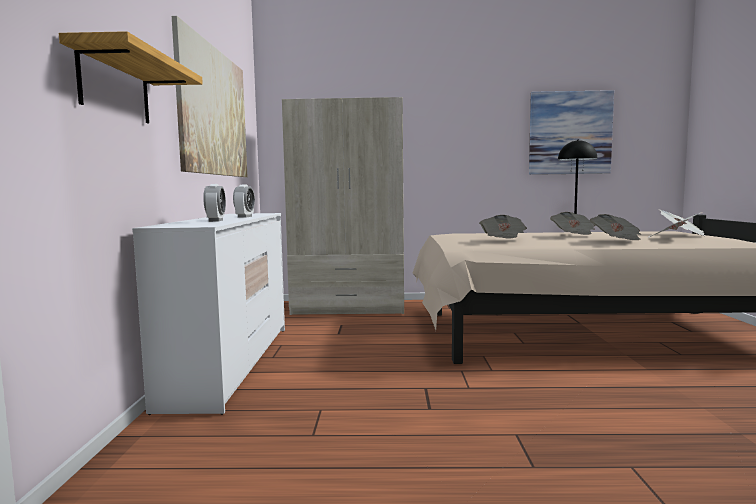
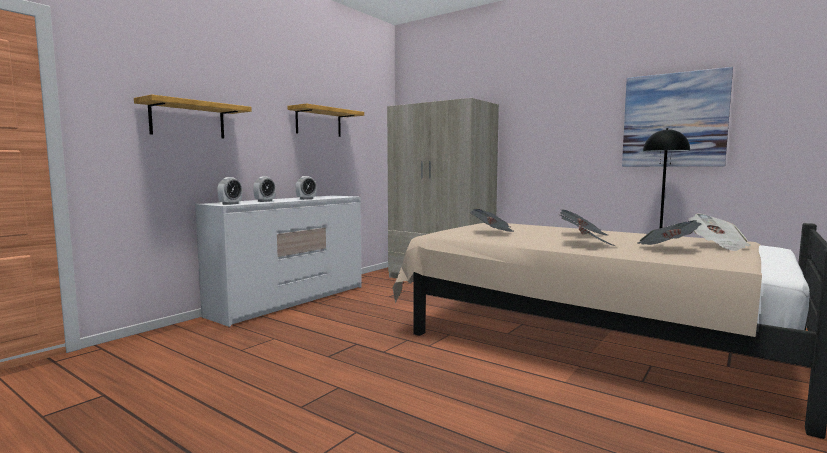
camera: 35 degrees right, 0 degrees up
(202, 225) = (230, 204): none -> alarm clock
(214, 112) = (318, 122): picture -> shelf

